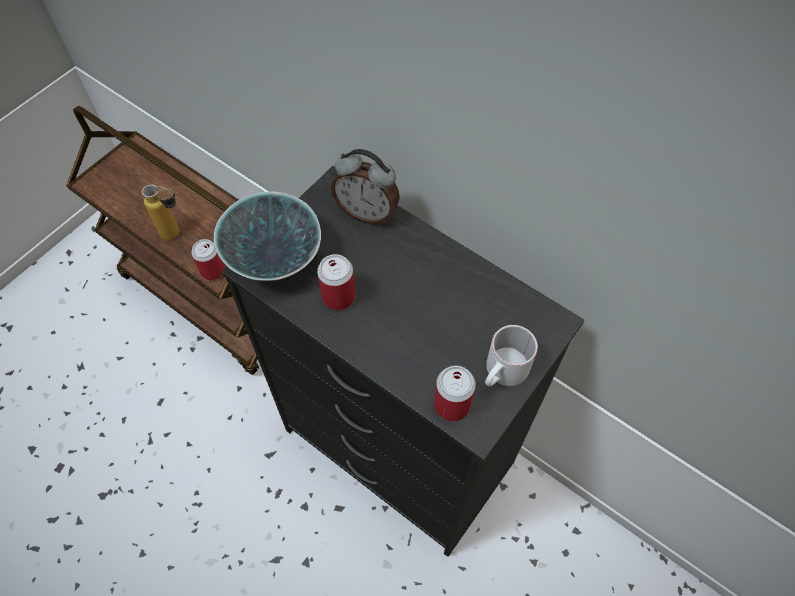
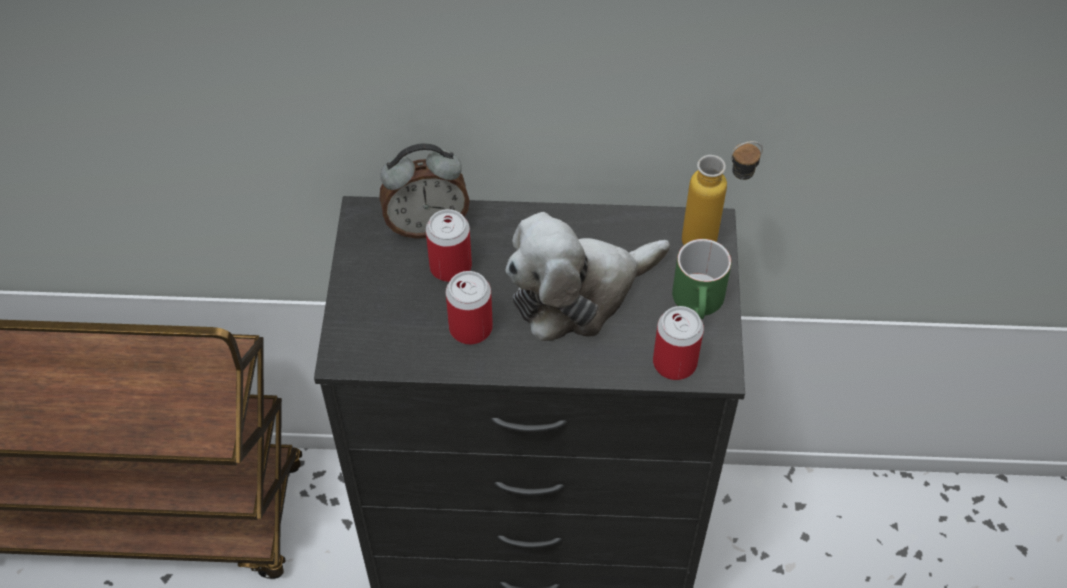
camera: 35 degrees left, 5 degrees down
(177, 235) = (115, 421): bottle -> bottle (713, 239)
(212, 270) = (202, 435): can -> can (450, 266)
(273, 258) = (363, 330): bowl -> none
(426, 315) = (578, 293): none -> plush toy
(503, 373) = (700, 304): white mug -> green mug

